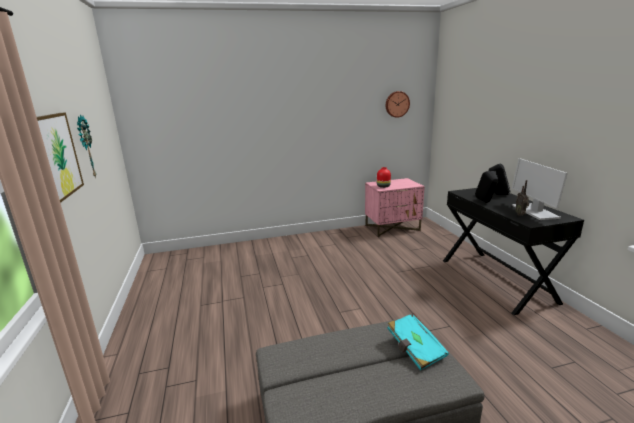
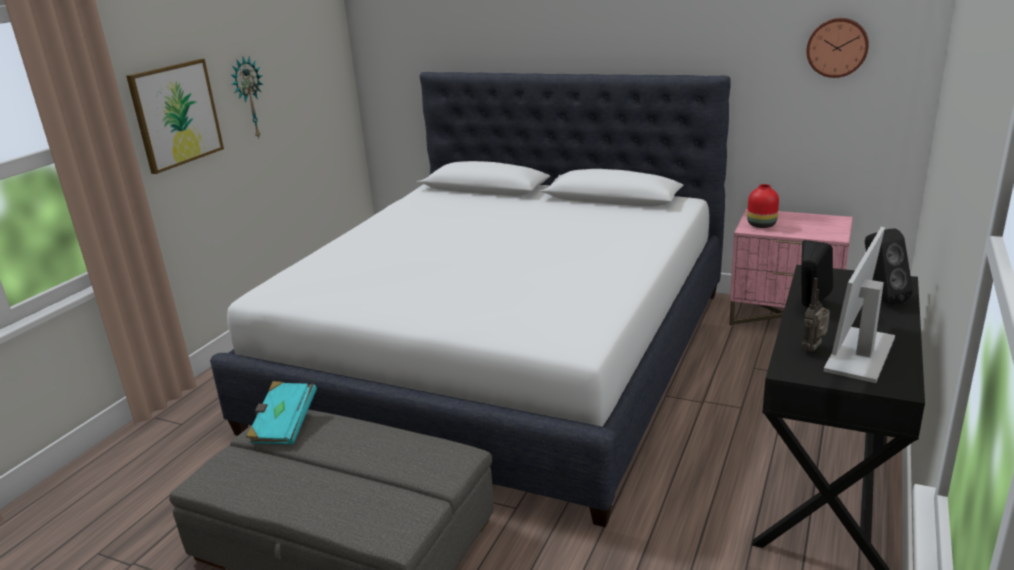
camera: 40 degrees right, 5 degrees up
(300, 282) = (503, 356): none -> white bed
(415, 349) = (408, 482): turquoise book -> turquoise book (284, 425)

